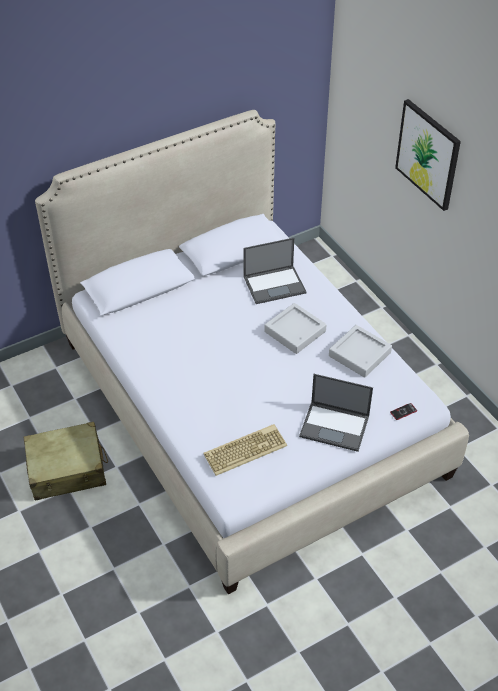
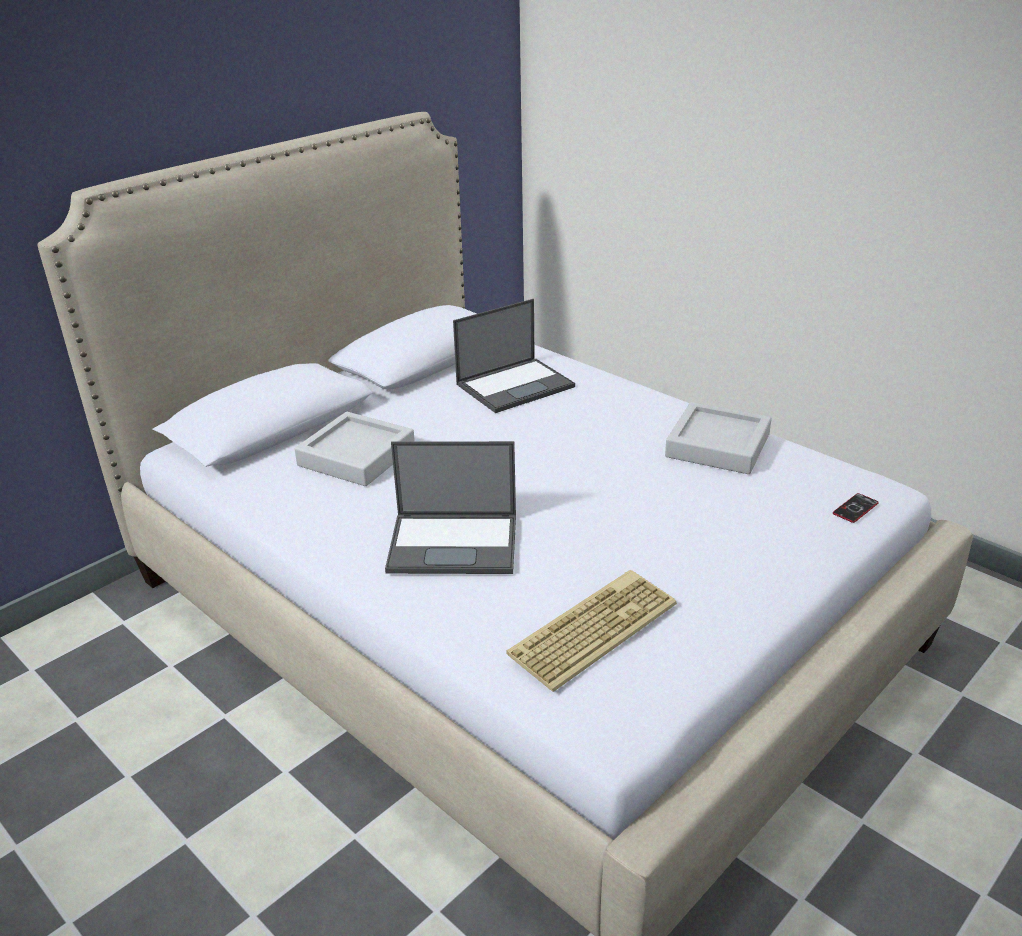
camera: 15 degrees left, 15 degrees down
(67, 469) = (176, 802): beige suitcase -> none
(295, 331) = (585, 435): grey tray -> grey tray (356, 456)
(335, 426) = (748, 554): laptop -> laptop (455, 543)
(428, 154) = (738, 107): picture -> none

